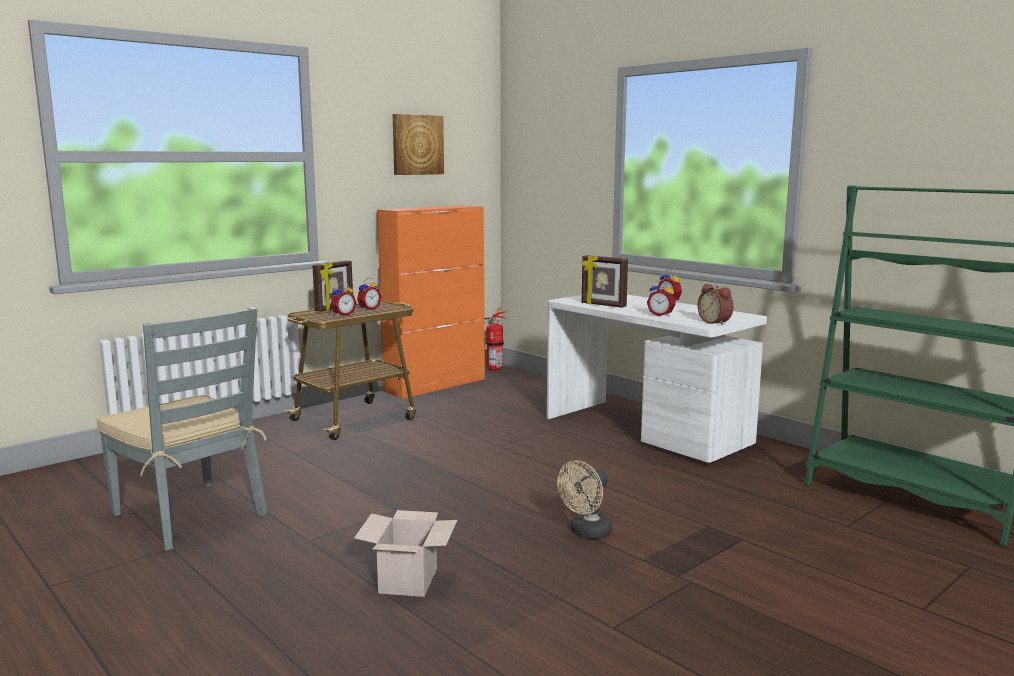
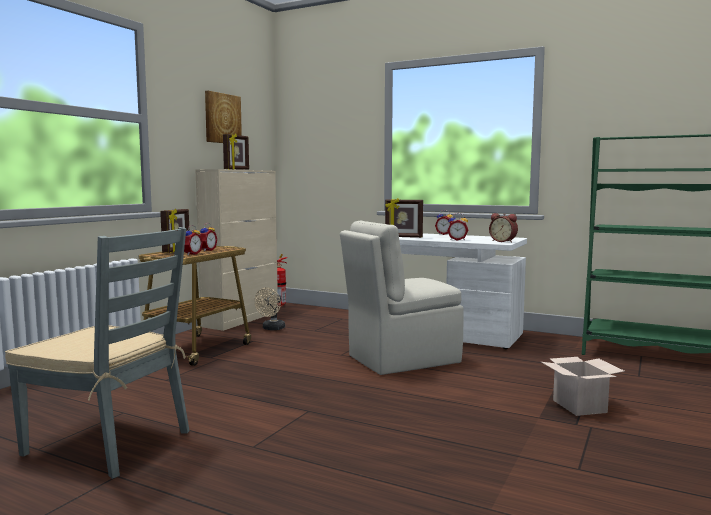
camera: 20 degrees left, 5 degrees down
(409, 581) = (380, 464): cardboard box -> cardboard box (581, 406)
(432, 207) = (237, 169): none -> picture frame
(436, 385) = (242, 319): orange cabinet -> beige cabinet
(561, 461) = (401, 359): none -> beige chair
(586, 533) = (478, 405): beige fan -> beige fan (271, 329)

